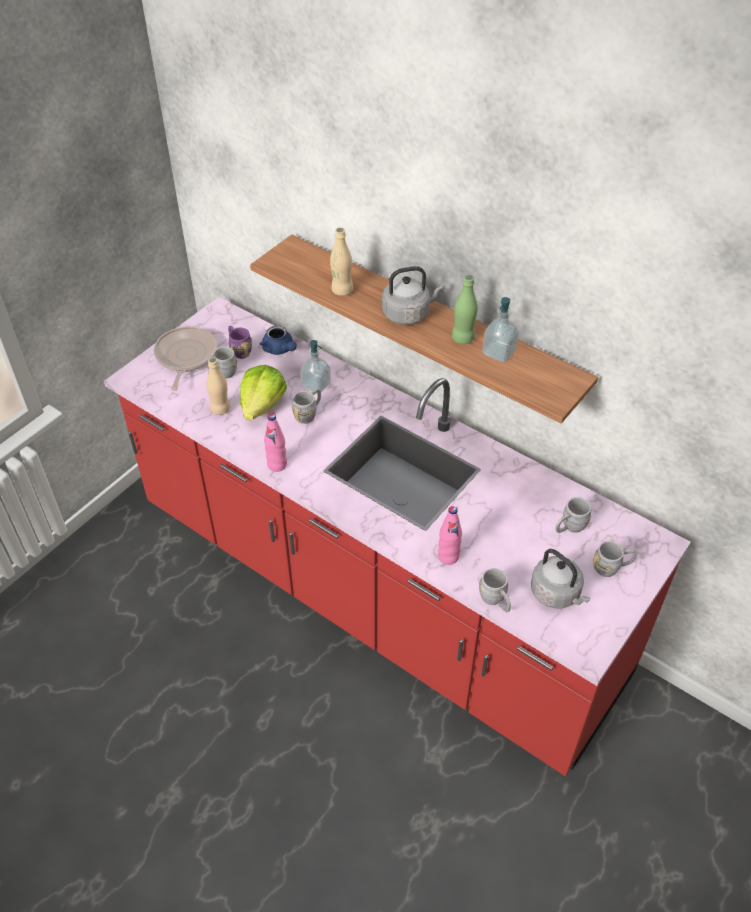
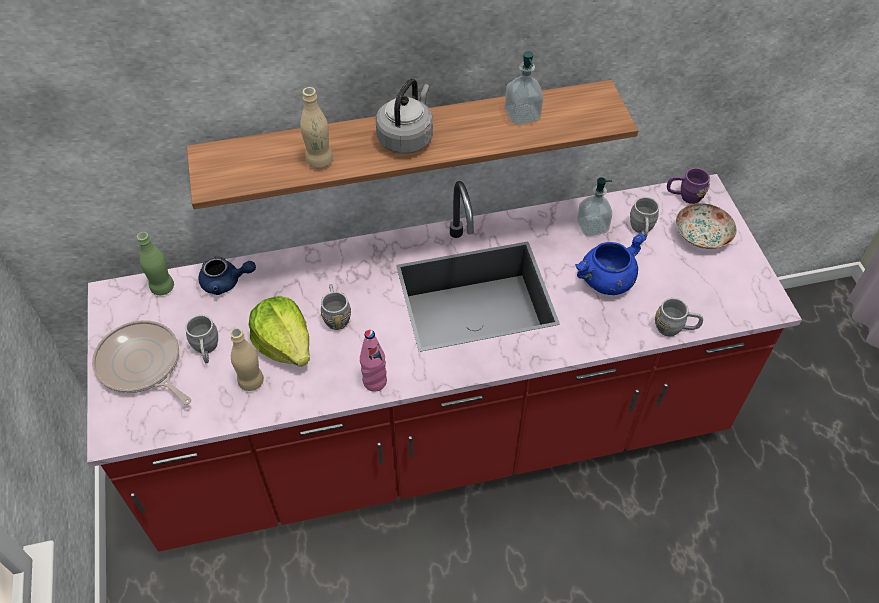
camera: 50 degrees left, 5 degrees up
(239, 350) = (186, 314): purple mug -> purple mug (684, 196)
(316, 385) = (305, 286): soap dispenser -> soap dispenser (592, 226)
(448, 556) = (602, 328): pink bottle -> none
(463, 338) = (479, 125): green bottle -> green bottle (162, 287)
(495, 534) = (606, 281): none -> blue cooking pot
(557, 594) = (700, 285): grey kettle -> none
(612, 568) = (703, 234): grey mug -> plate

